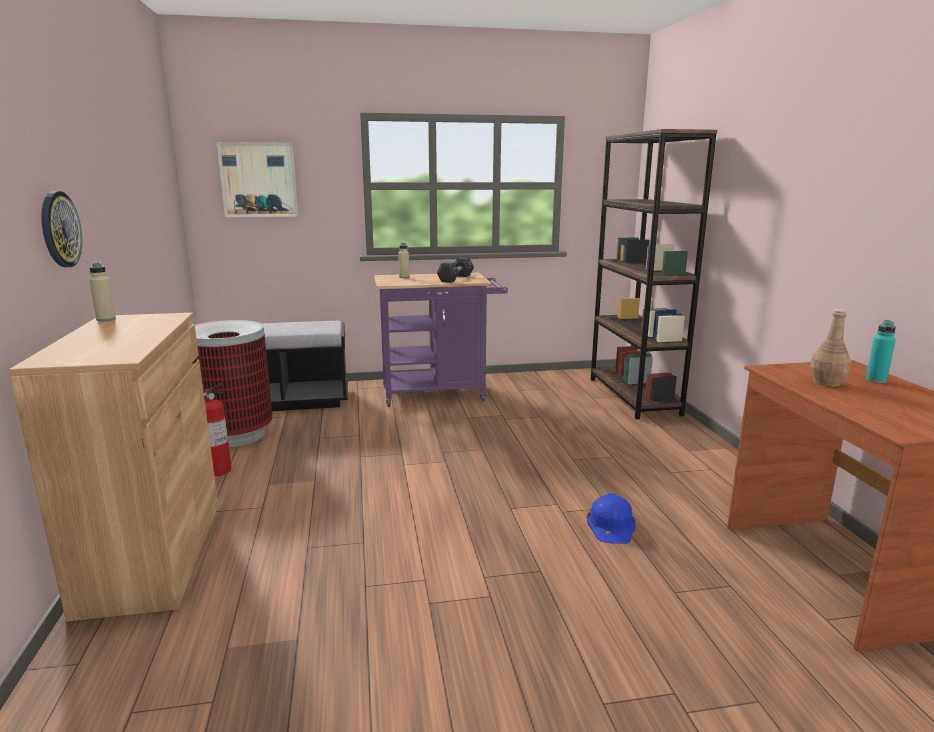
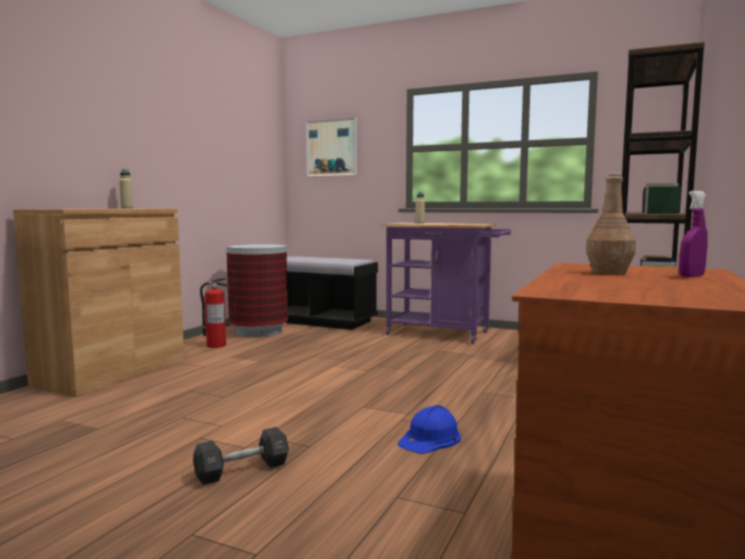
camera: 35 degrees right, 10 degrees down
(59, 229) = (105, 146): wall clock -> none
(455, 278) = (458, 224): black dumbbell -> black dumbbell (242, 470)
(876, 380) = (691, 276): turquoise bottle -> purple spray bottle

